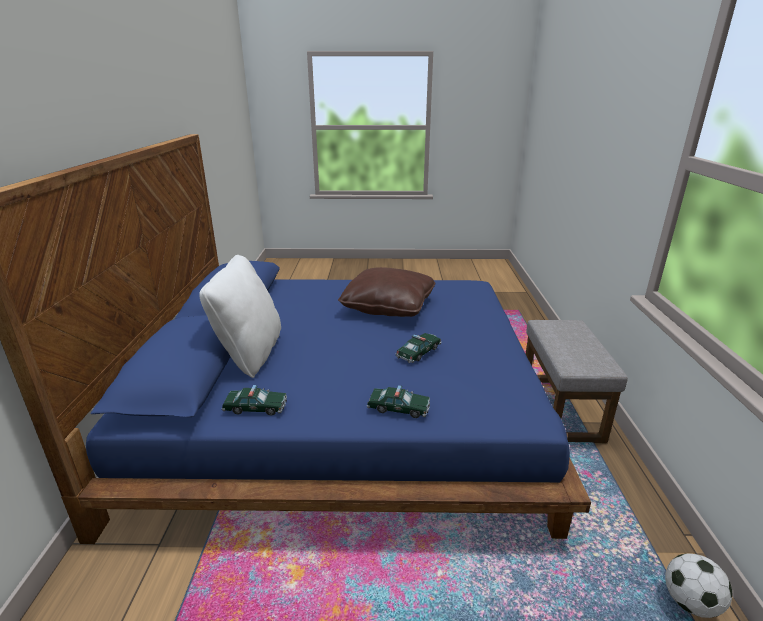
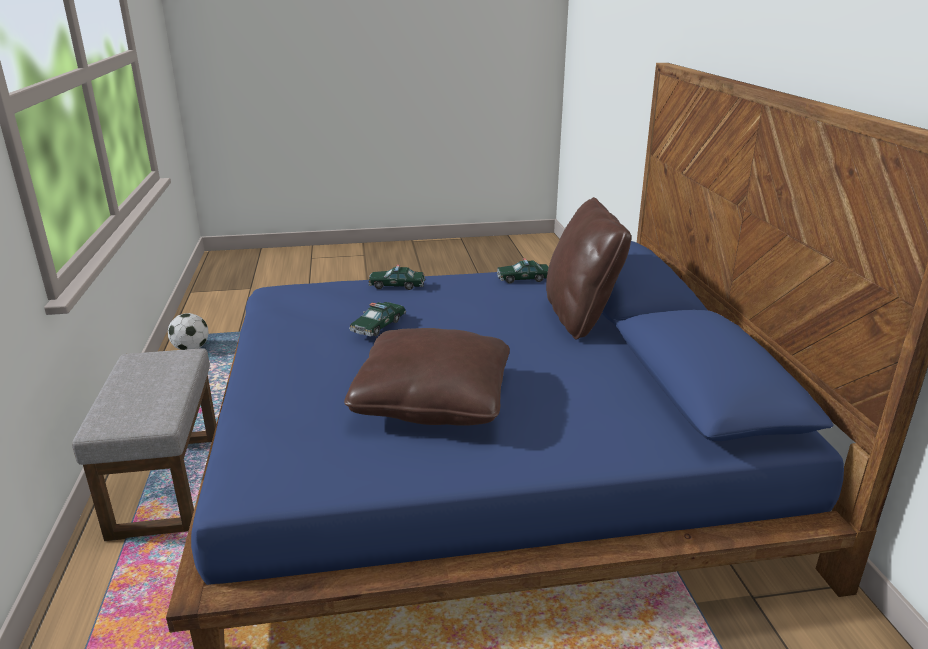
camera: 170 degrees right, 0 degrees up
(250, 353) = (580, 317): white pillow -> brown pillow

